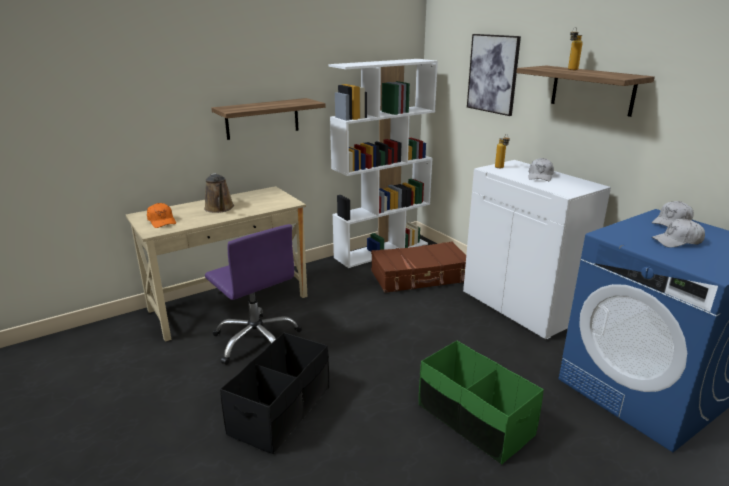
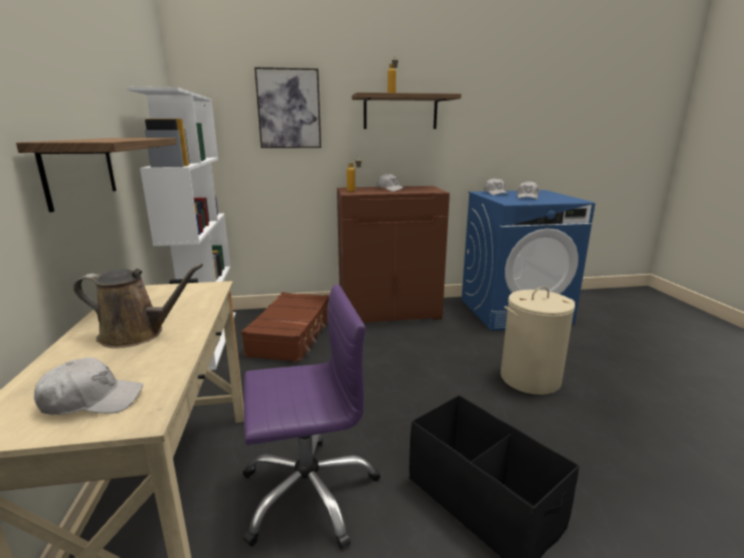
camera: 65 degrees left, 5 degrees down
(162, 221) = (92, 400): orange cap -> white cap
(474, 420) = (530, 378): green storage box -> beige laundry basket
(521, 307) = (389, 312): white cabinet -> brown cabinet

